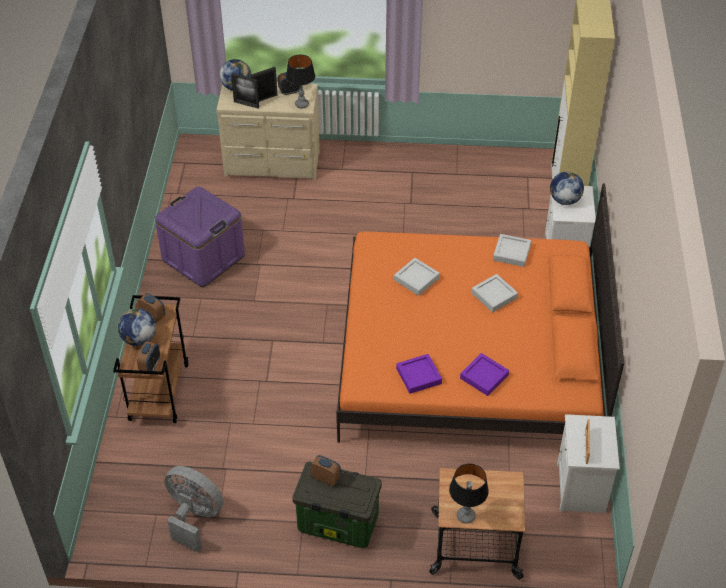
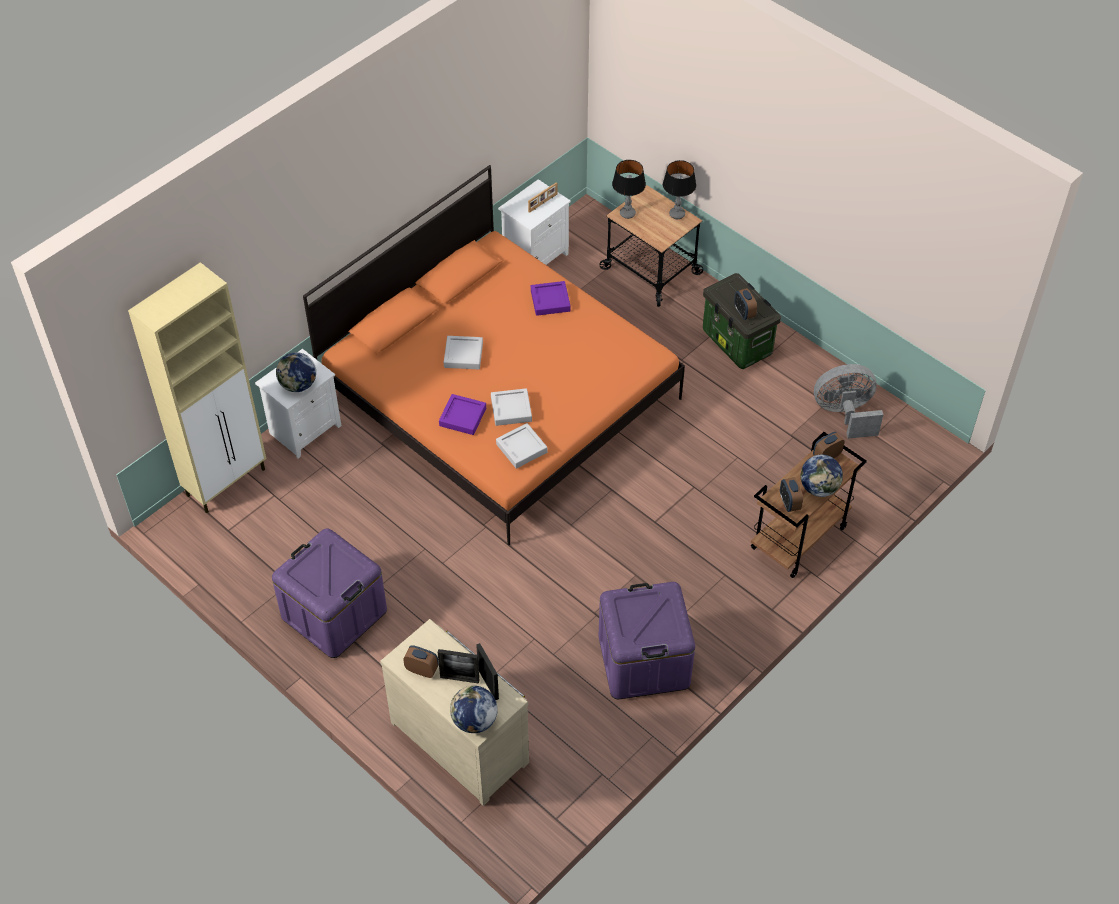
camera: 140 degrees left, 5 degrees up
(194, 517) = (845, 414): grey fan -> grey fan turned 105 degrees clockwise
(301, 104) = (429, 639): table lamp -> table lamp (627, 214)
(412, 176) = (334, 614): none -> purple storage box
(418, 376) = (600, 333): purple tray -> purple tray (462, 417)
(511, 253) = (400, 382): grey tray -> grey tray (521, 448)

